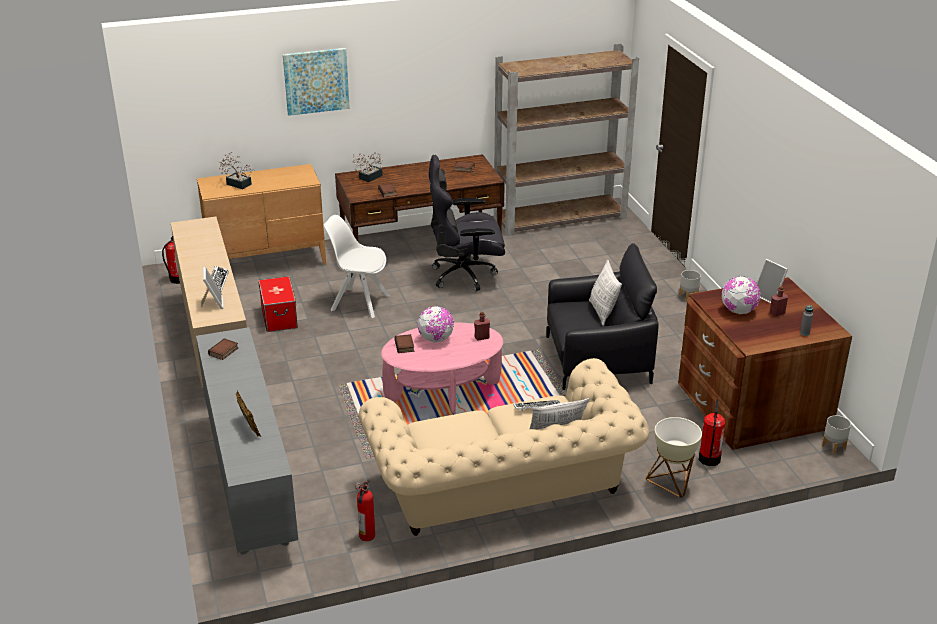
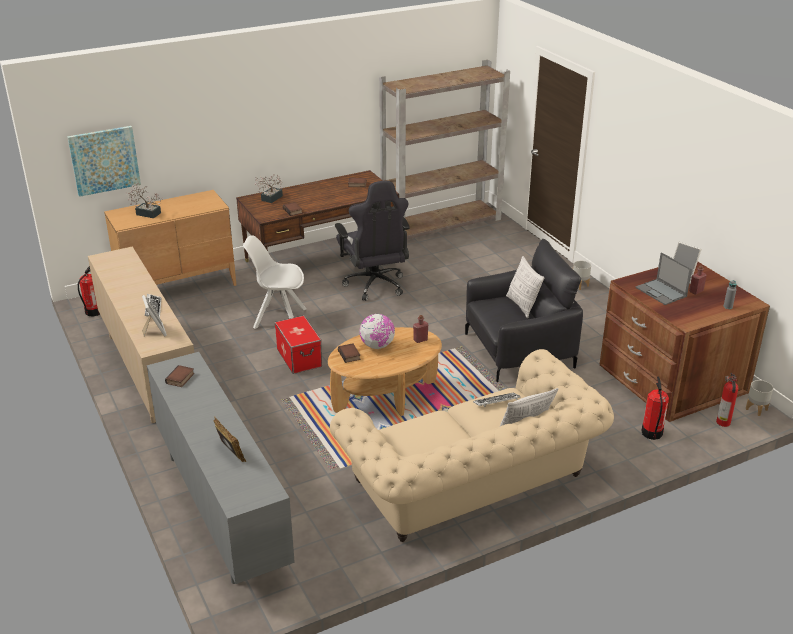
camera: 10 degrees left, 0 degrees up
(279, 317) = (205, 339): storage box -> storage box (299, 357)
(316, 81) = (215, 108): picture -> picture (104, 160)
(366, 536) = (354, 548): fire extinguisher -> fire extinguisher (723, 423)
(443, 393) = (385, 397): pink coffee table -> brown coffee table
(467, 275) = (373, 283): black office chair -> black office chair turned 90 degrees counterclockwise
(671, 483) = (626, 460): planter -> none
(738, 311) = (661, 292): globe -> laptop

